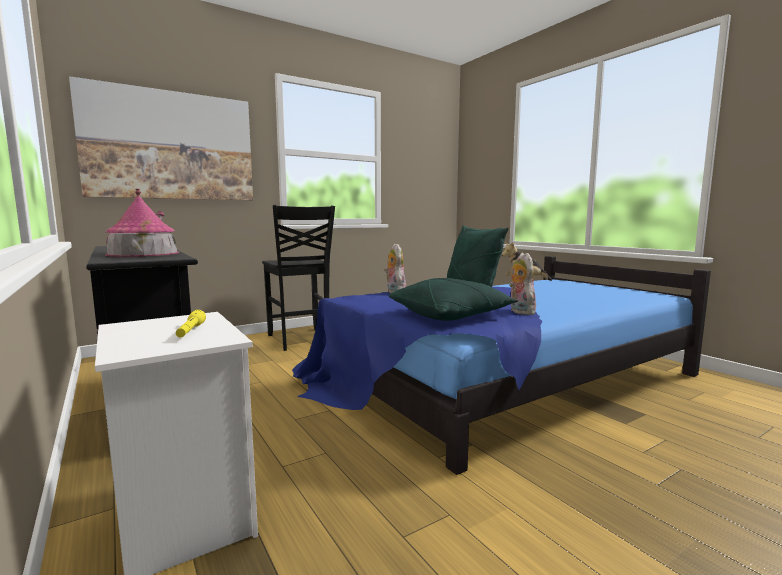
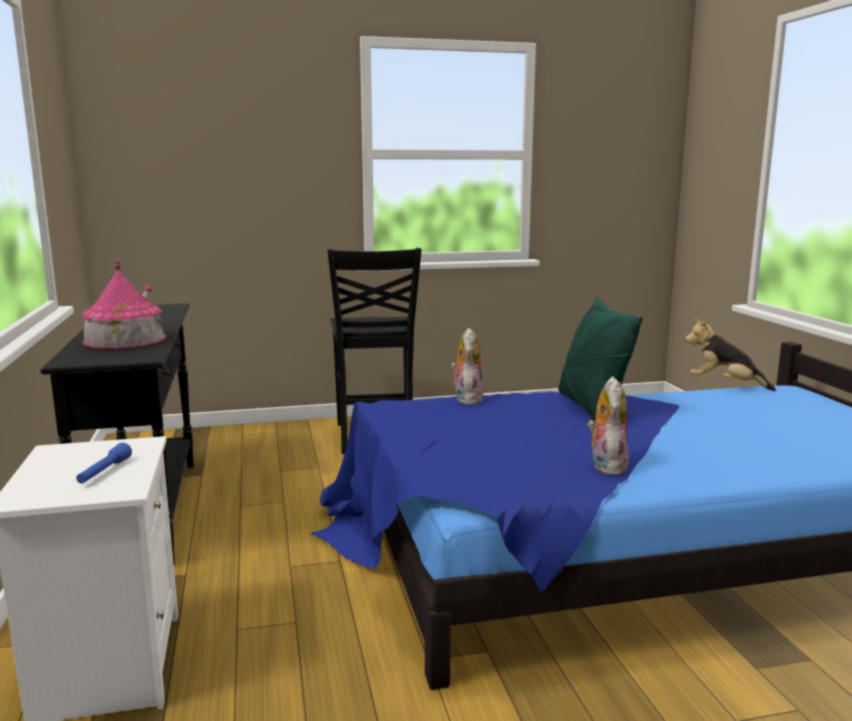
camera: 20 degrees right, 5 degrees up
(170, 146) = (212, 159): picture -> none
(190, 332) = (104, 472): yellow flashlight -> blue flashlight
(450, 315) = (487, 462): green pillow -> none

